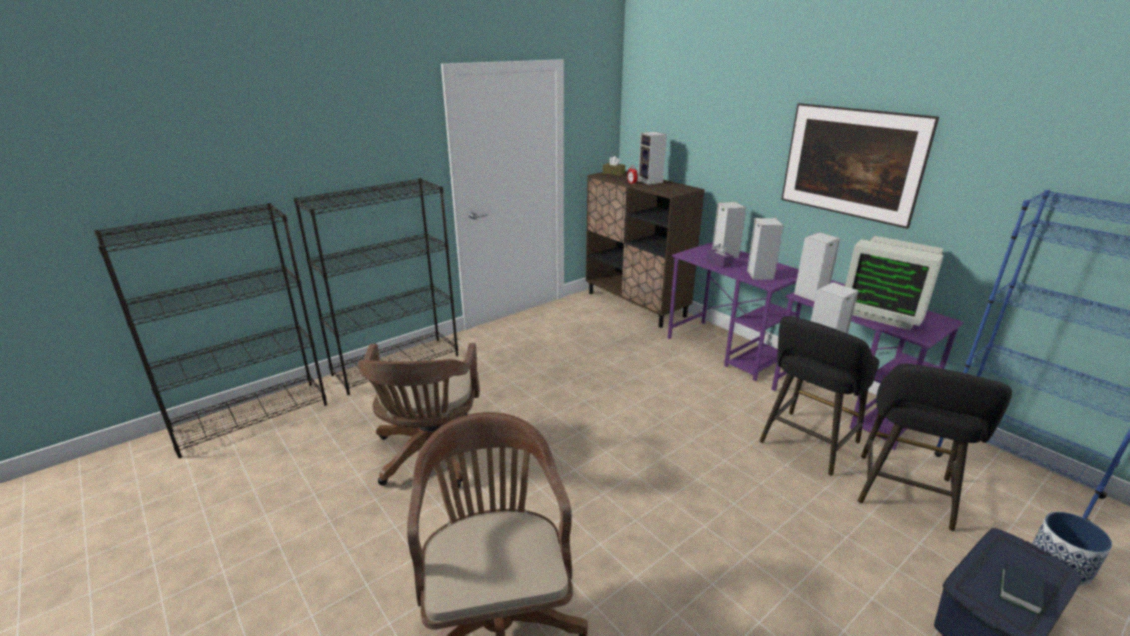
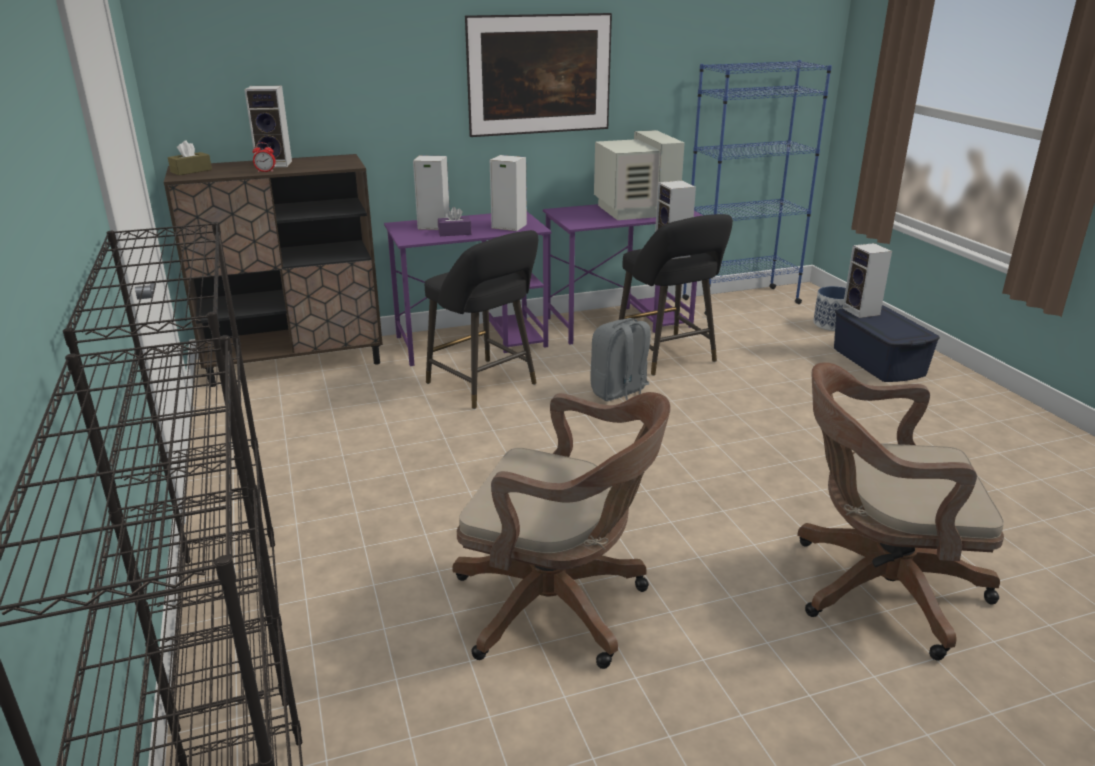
camera: 70 degrees left, 0 degrees up
(711, 431) = (620, 393): none -> grey backpack
(810, 295) = (578, 222): speaker -> speaker (862, 312)
(884, 311) = (633, 210): monitor -> monitor turned 75 degrees counterclockwise
(903, 495) = (750, 344): black stool -> black stool (485, 386)
(1020, 592) = (896, 324): book -> none

